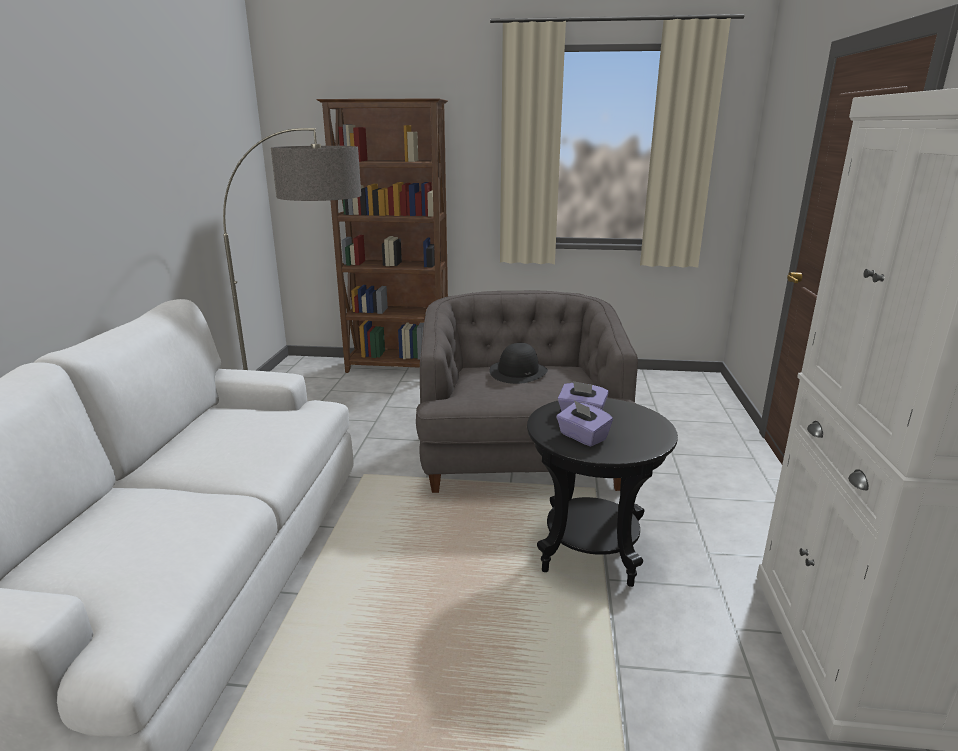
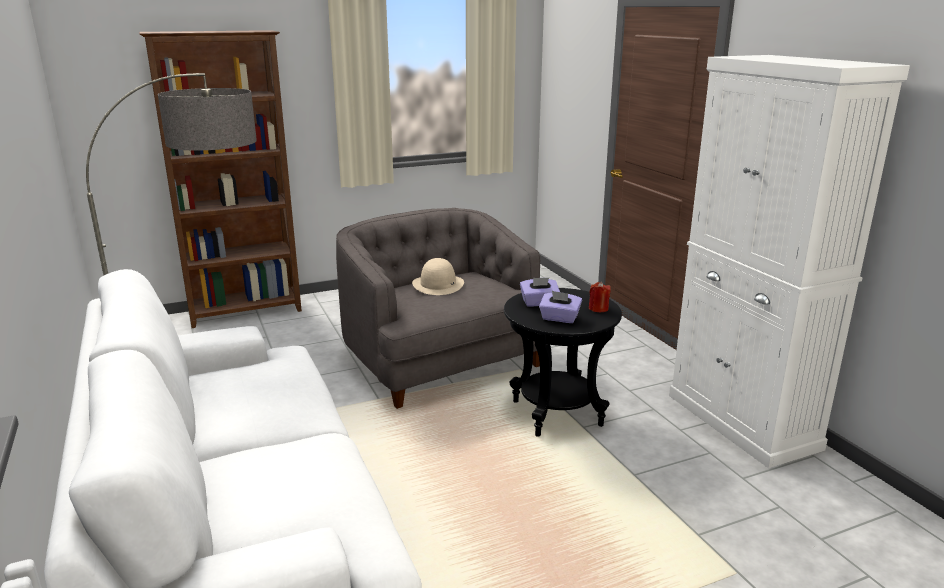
camera: 30 degrees left, 0 degrees up
(518, 372) = (438, 284): black hat -> beige hat
(645, 437) = (598, 308): none -> red candle

